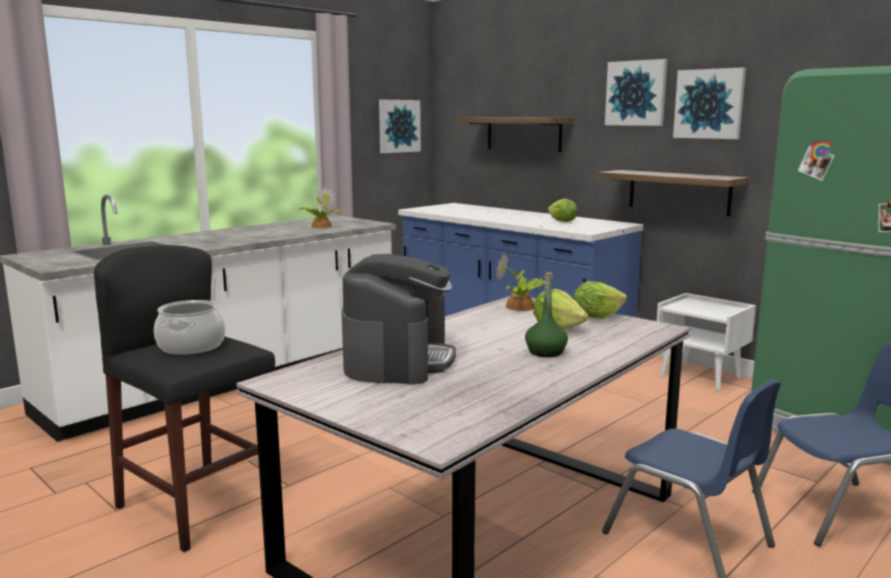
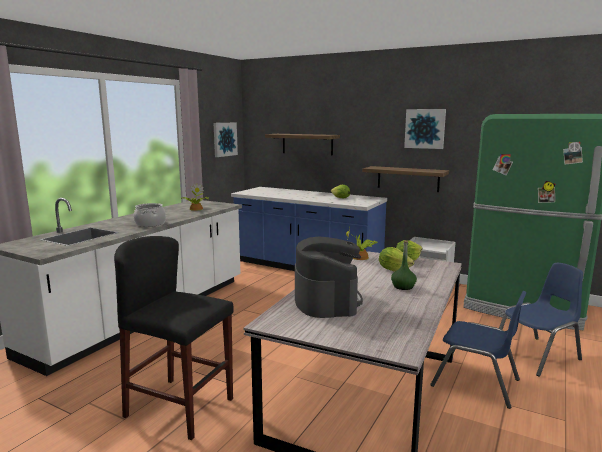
camera: 15 degrees left, 0 degrees up
(192, 346) = (179, 303): cooking pot -> cooking pot (150, 224)
(636, 93) = (380, 121): picture -> none

